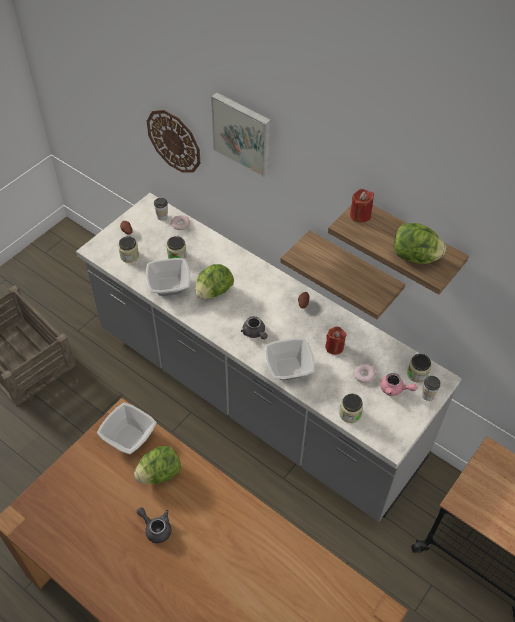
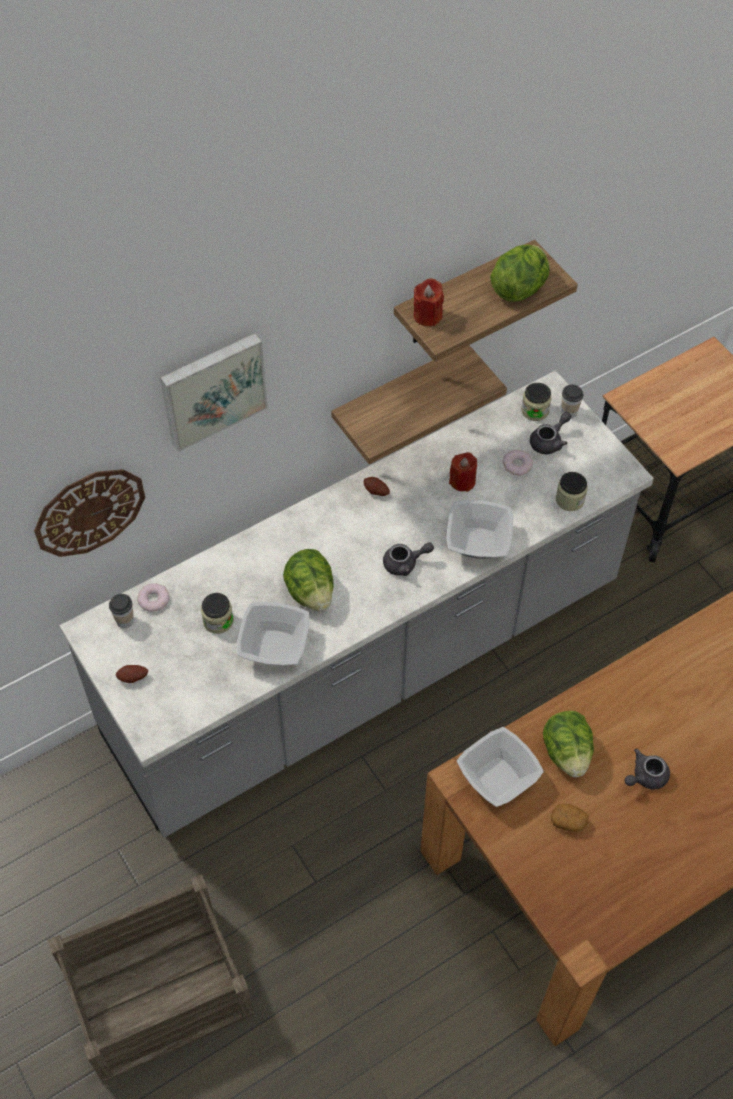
camera: 70 degrees left, 5 degrees up
(108, 487) = (568, 821): none -> potato
(129, 256) = (189, 686): jar -> none
(395, 389) = (549, 441): pink teapot -> grey teapot

